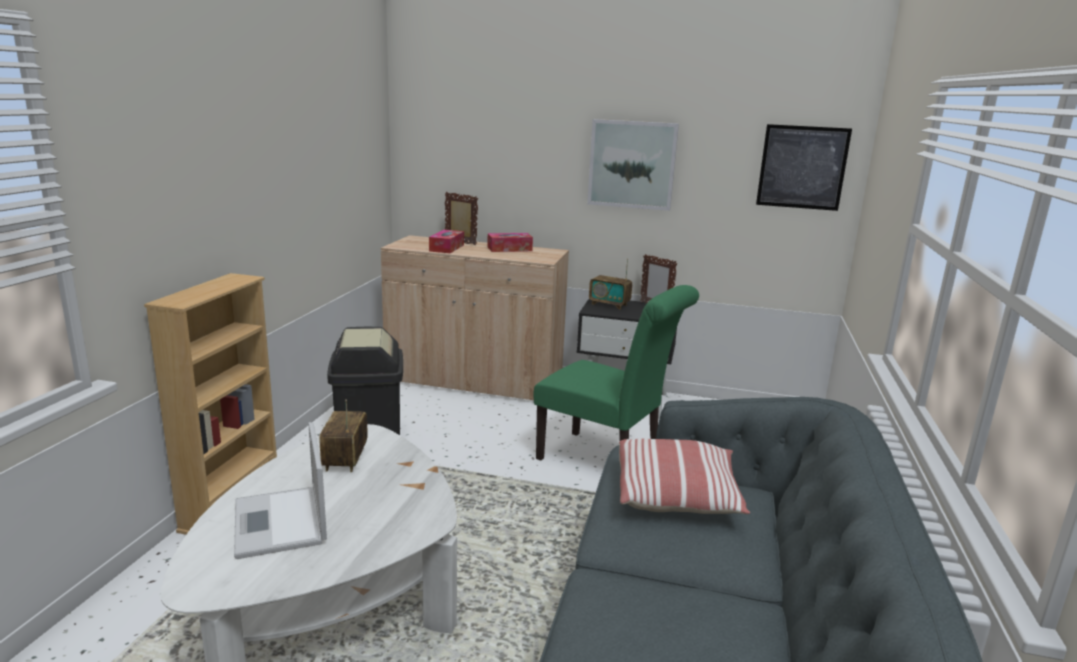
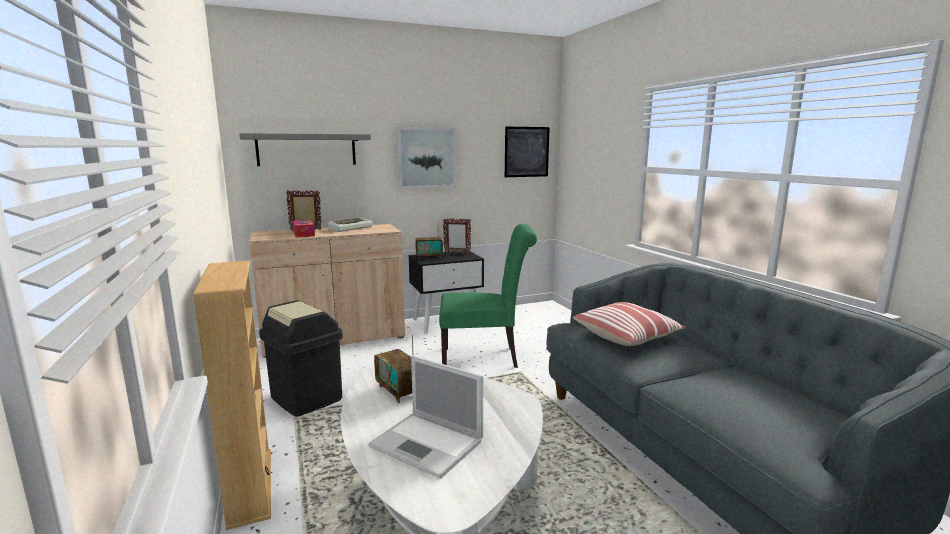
camera: 35 degrees left, 5 degrees down
(477, 143) = (307, 150): none -> grey shelf
(509, 249) = (350, 228): tissue box -> keyboard

